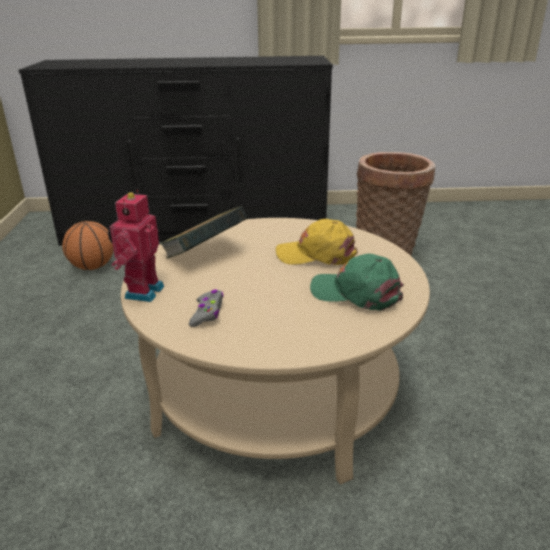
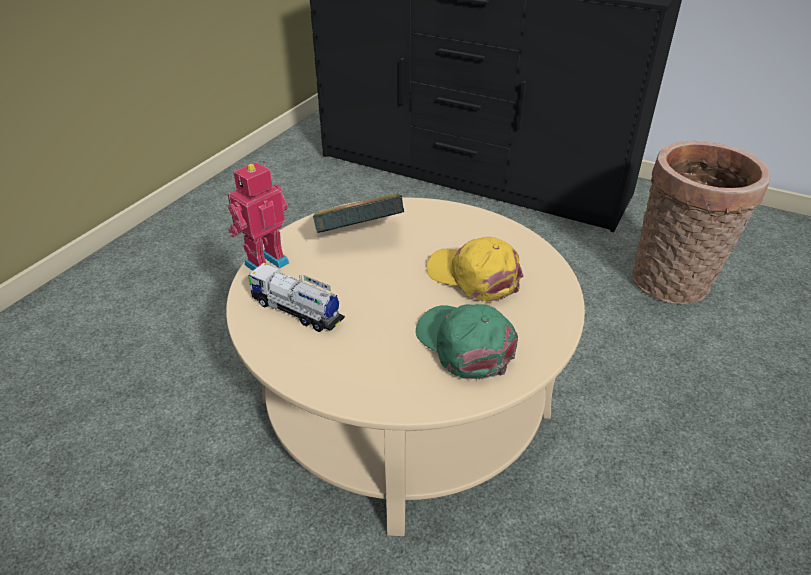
camera: 30 degrees right, 10 degrees up
(92, 267) = (336, 192): basketball -> none
(207, 313) = (297, 311): grey game controller -> toy truck

